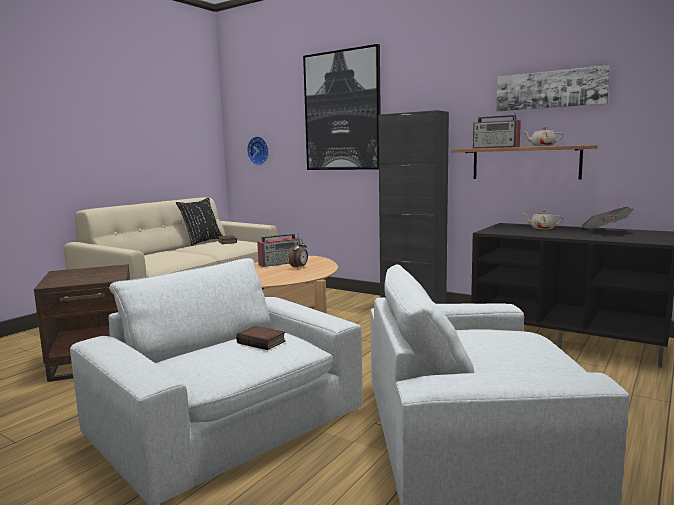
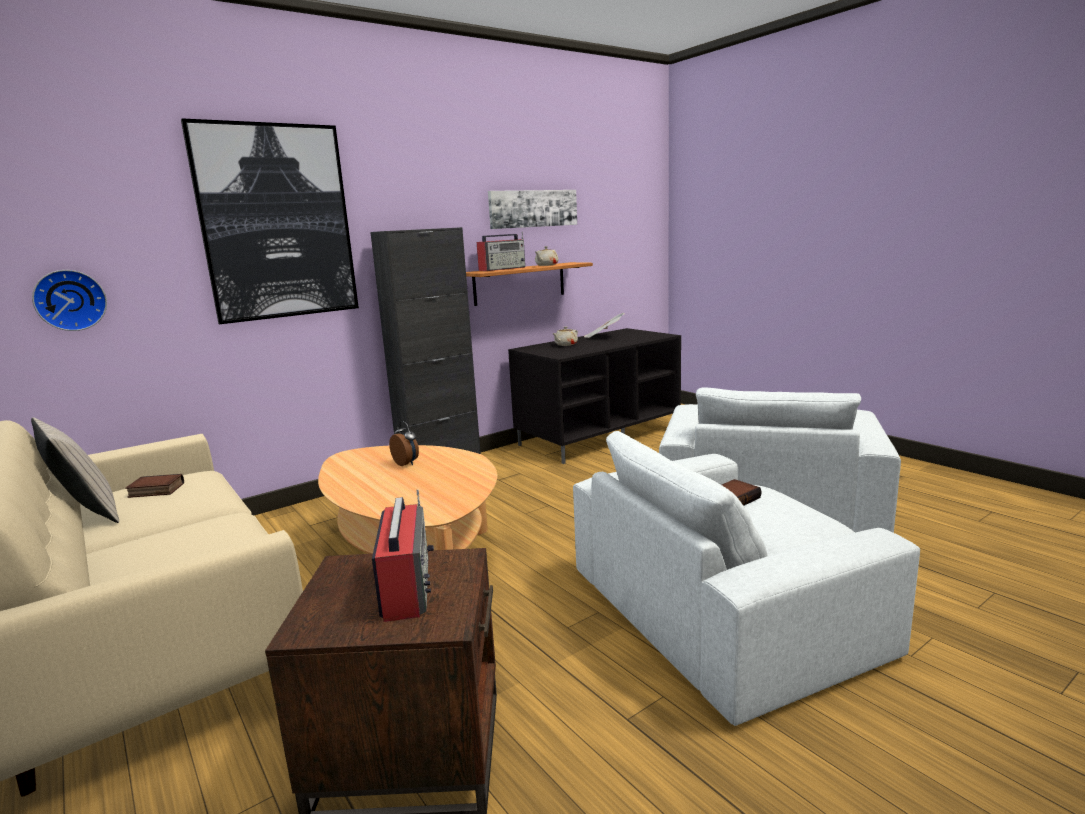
camera: 70 degrees left, 5 degrees up
(202, 242) = (86, 514): black pillow -> beige pillow
(280, 263) = (360, 472): radio -> radio (406, 587)

